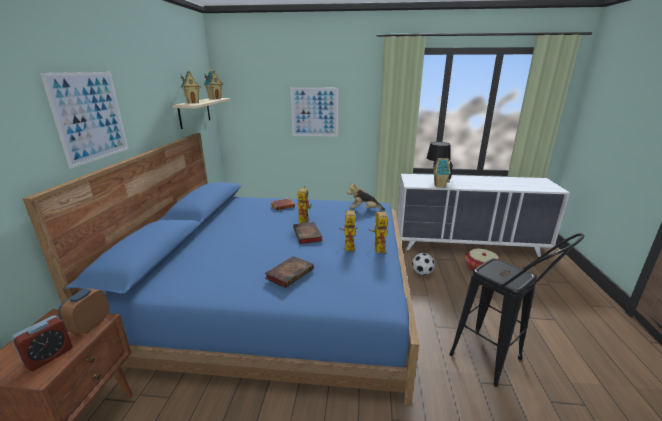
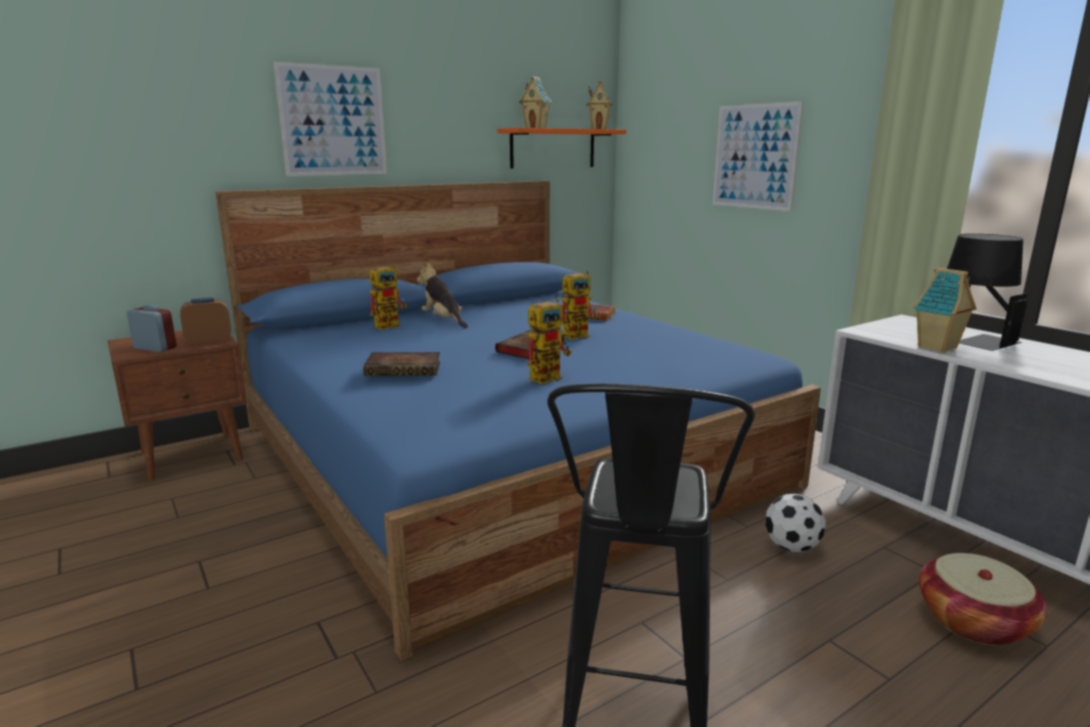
camera: 50 degrees right, 5 degrees down
(49, 356) = (155, 348): alarm clock -> alarm clock turned 150 degrees counterclockwise
(194, 112) = (553, 148): beige shelf -> orange shelf
(364, 210) = (708, 354): plush toy -> plush toy (443, 320)
(377, 247) = (584, 393): toy robot -> toy robot (391, 325)

